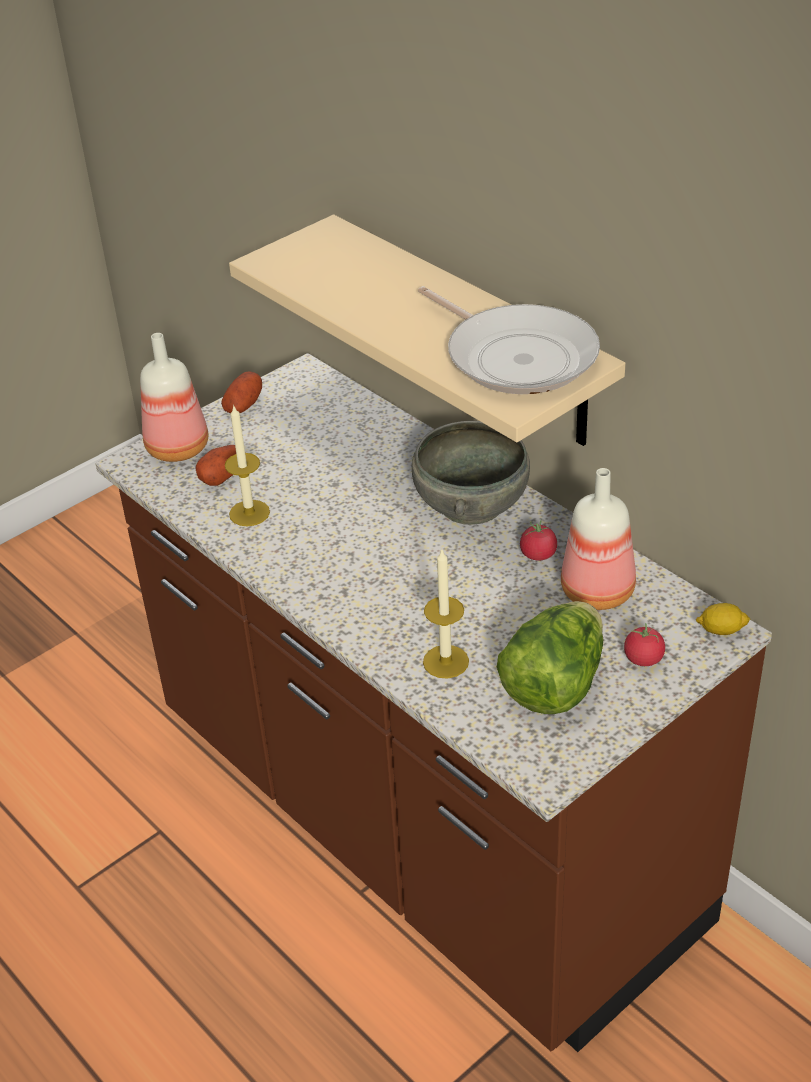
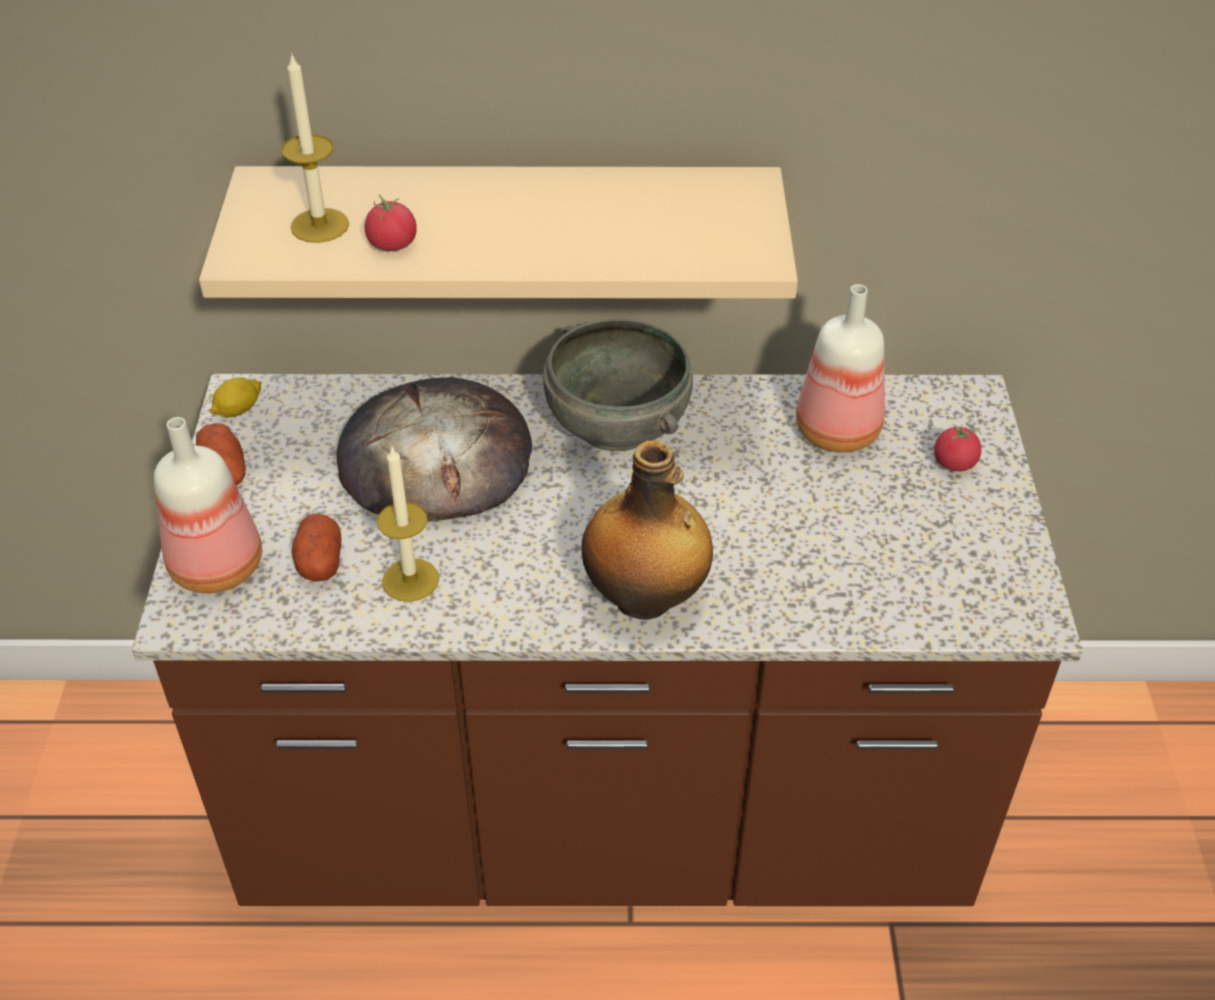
camera: 50 degrees left, 5 degrees up
(345, 602) = (645, 599): none -> bottle
(349, 461) = (435, 458): none -> bread
(446, 661) = (815, 585): candle -> candle (319, 225)
(516, 356) = (681, 213): frying pan -> none
(538, 554) = (743, 431): tomato -> tomato (392, 245)
(554, 684) = (926, 536): lettuce -> none
(721, 630) = (969, 398): lemon -> lemon (238, 410)

